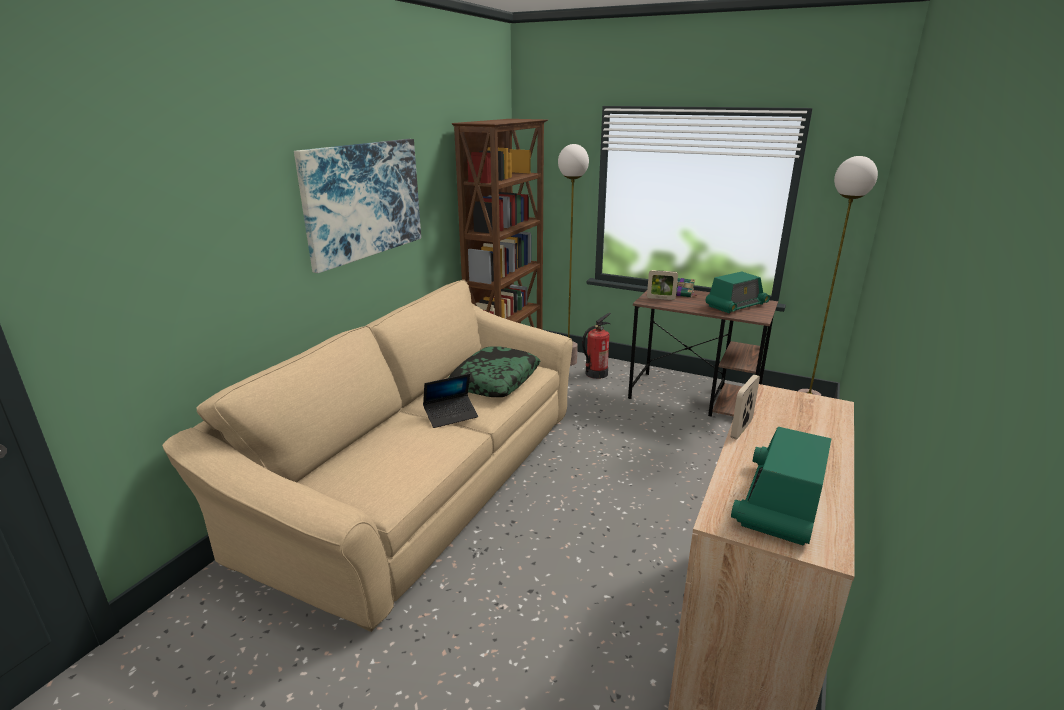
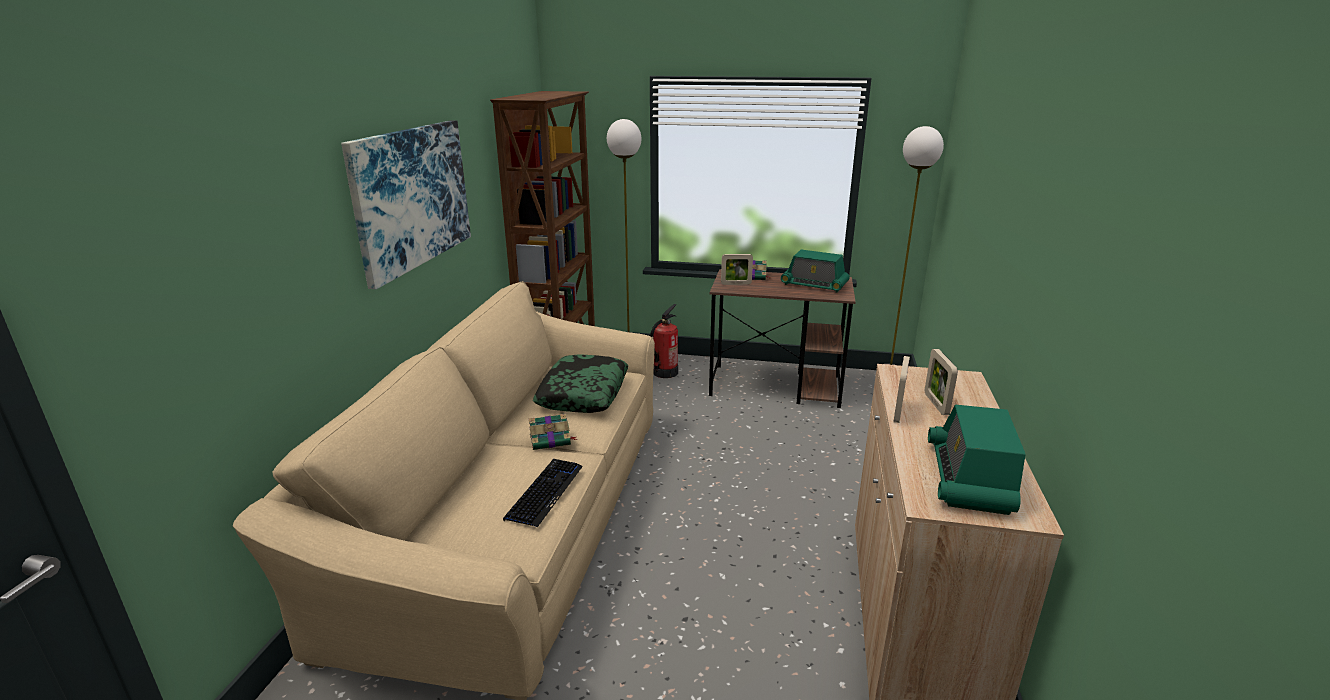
camera: 15 degrees left, 0 degrees up
(424, 458) = (545, 492): none -> keyboard
(451, 415) = (551, 440): laptop -> book
(736, 305) = (814, 285): radio -> radio turned 75 degrees clockwise
(786, 427) = (936, 404): none -> picture frame

